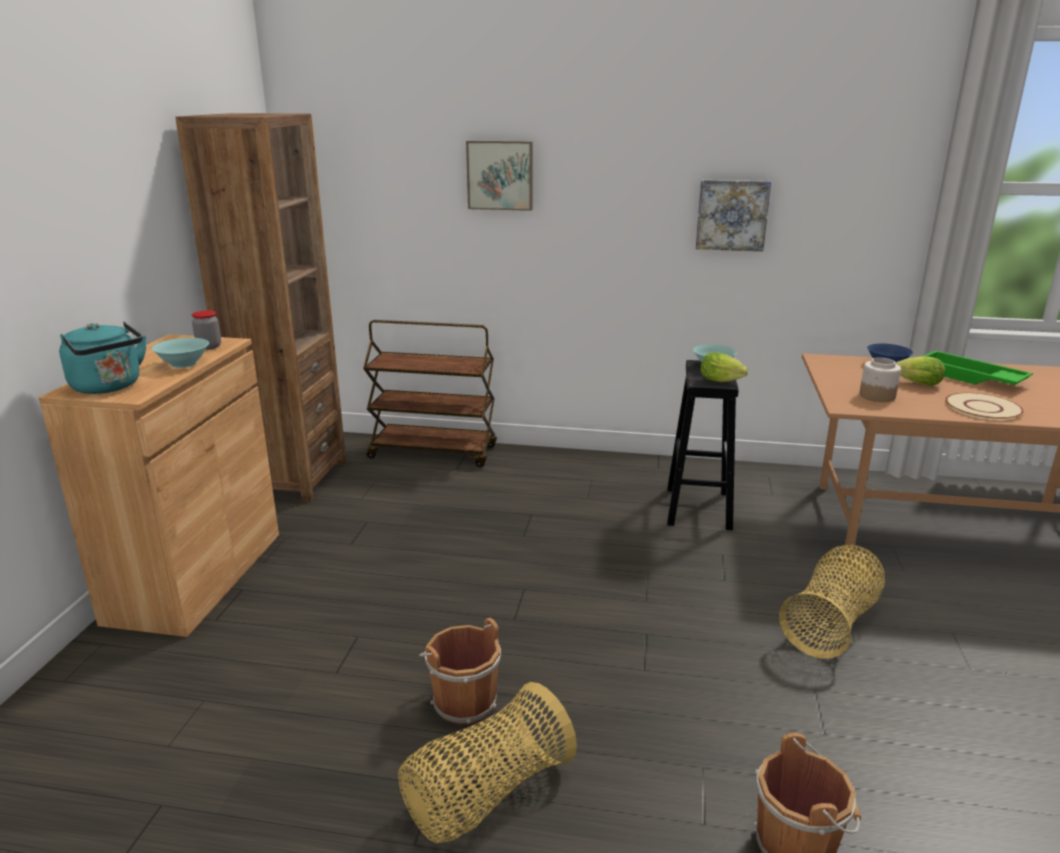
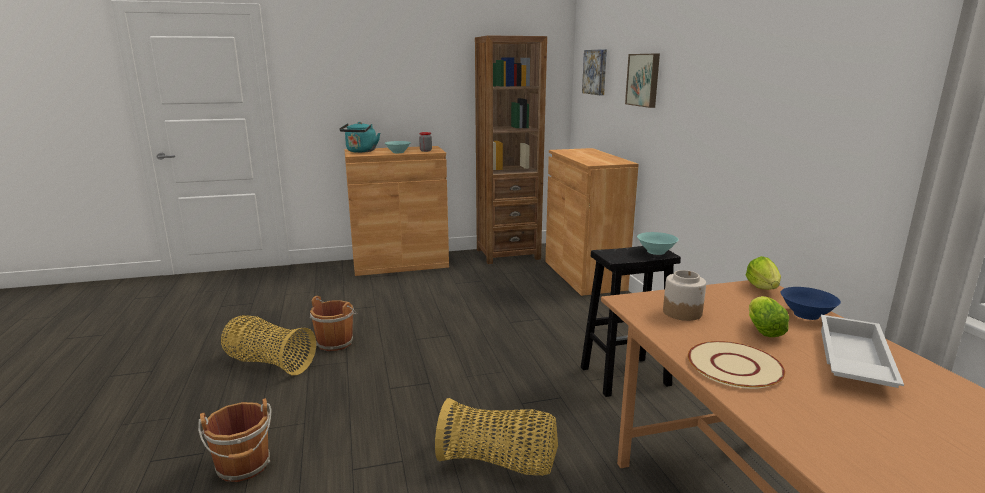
camera: 65 degrees right, 5 degrees down
(434, 452) = (584, 275): brown cart -> brown cabinet
(723, 381) = (621, 258): lettuce -> lettuce (763, 289)
(732, 215) = (763, 124): picture -> picture (596, 72)
(969, 377) = (851, 360): green tray -> white tray

